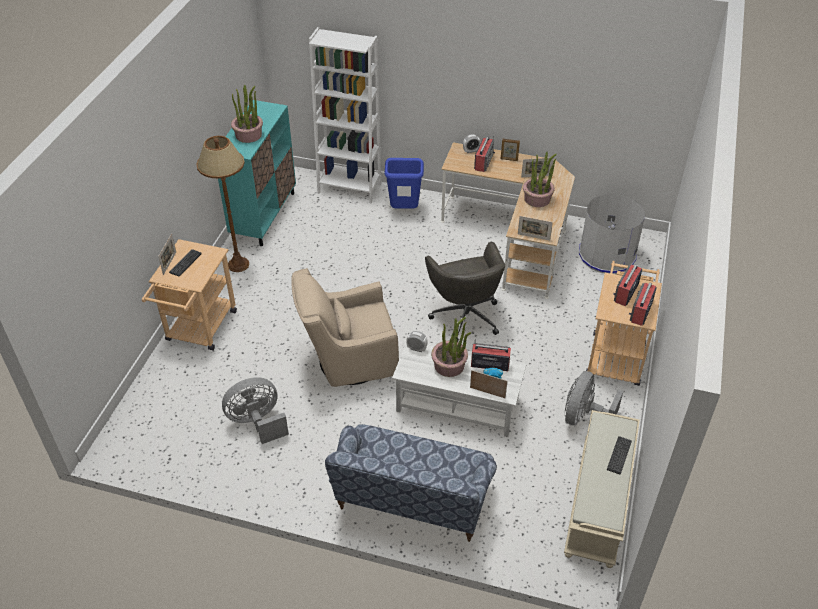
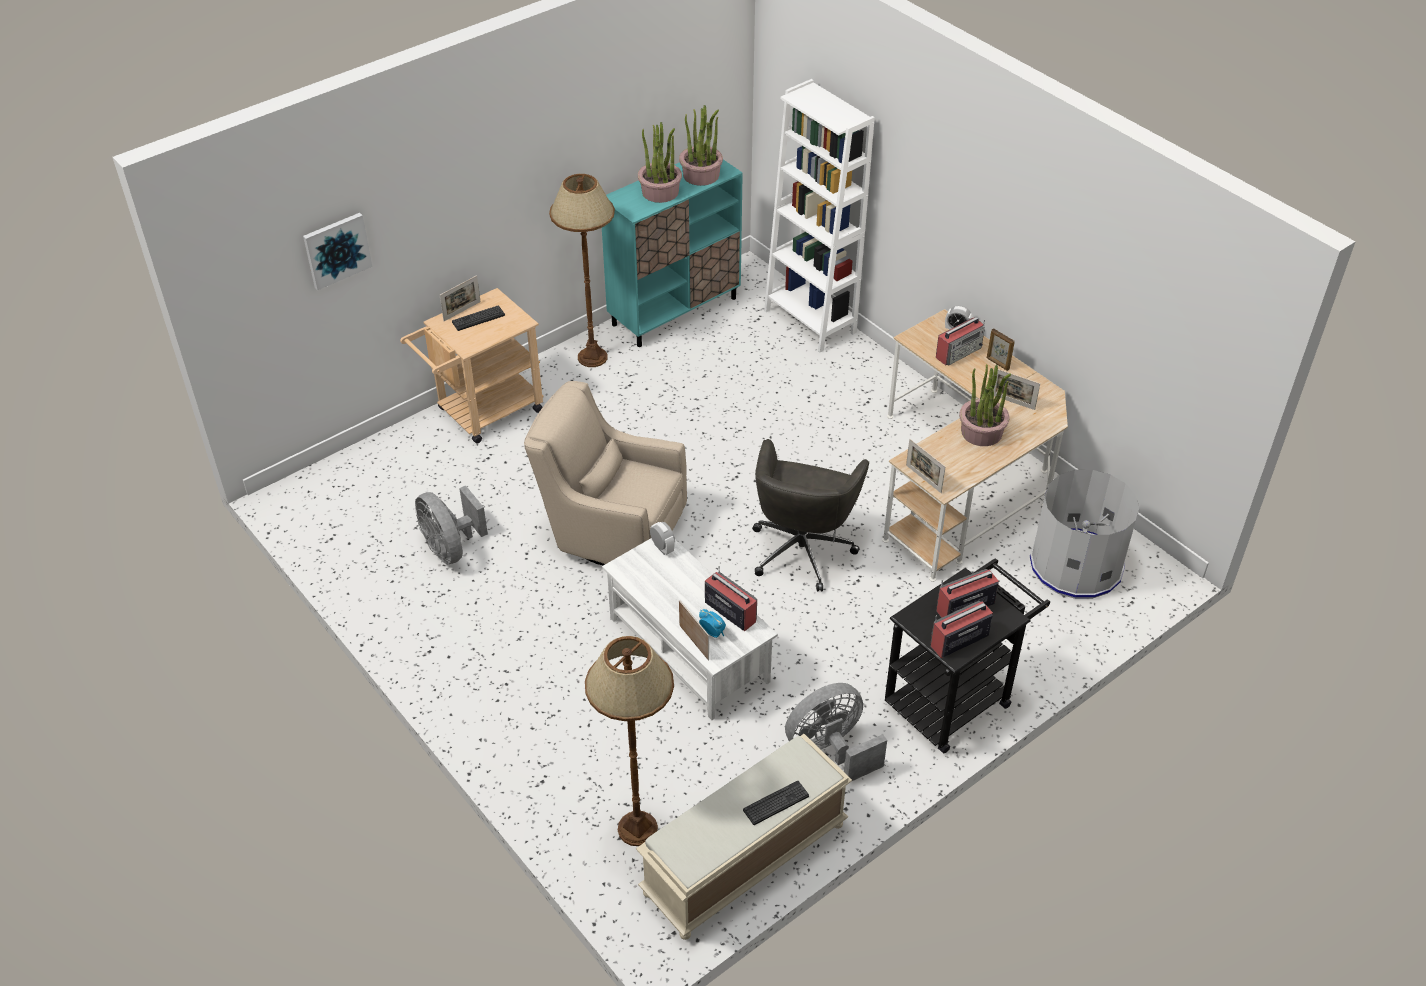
camera: 35 degrees right, 0 degrees up
(94, 248) = (337, 250): none -> picture
(257, 422) = (451, 548): grey fan -> grey fan turned 135 degrees counterclockwise
(404, 210) = (853, 380): blue trash can -> none
(412, 500) = (533, 727): sofa -> none
(449, 365) = (681, 587): potted plant -> potted plant (701, 175)
(527, 522) = (637, 828): none -> brown floor lamp
(616, 354) = (955, 698): beige cart -> black cart

